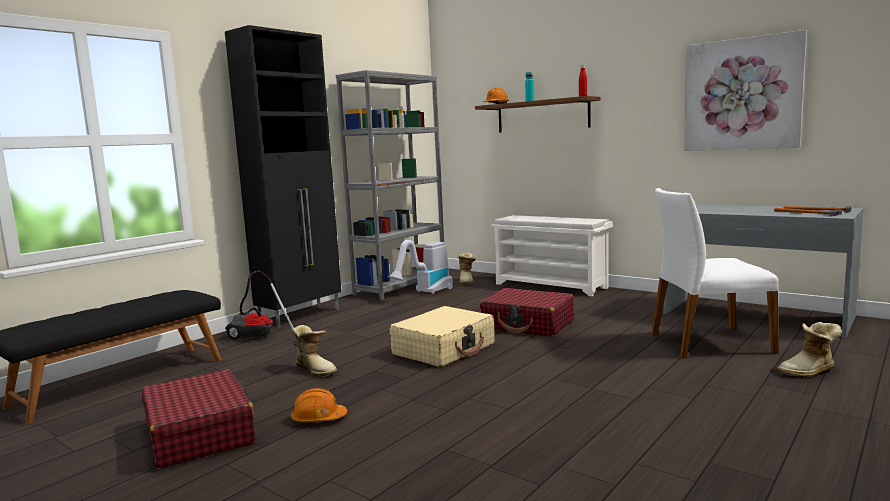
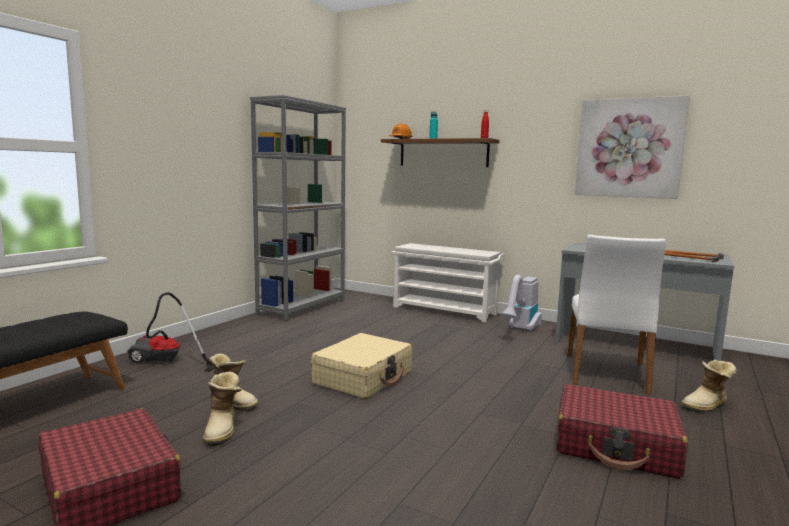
camera: 10 degrees left, 0 degrees up
(301, 316) = (206, 336): black cabinet -> none
(318, 419) = (248, 465): orange hard hat -> none
(425, 293) = (328, 314): vacuum cleaner -> vacuum cleaner (521, 329)
(467, 281) = (365, 303): boot -> boot (223, 429)
(528, 324) = (436, 351): red suitcase -> red suitcase (616, 446)
(708, 343) = (607, 373): white chair -> white chair turned 60 degrees counterclockwise

